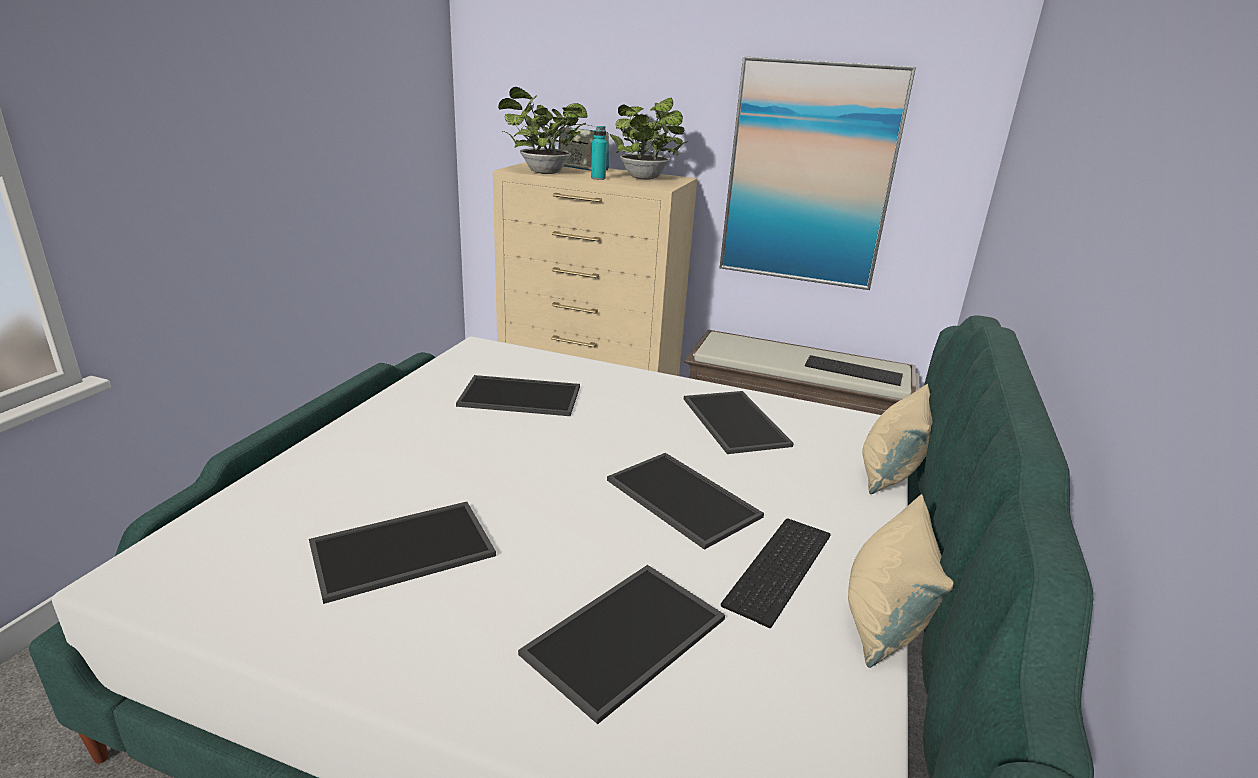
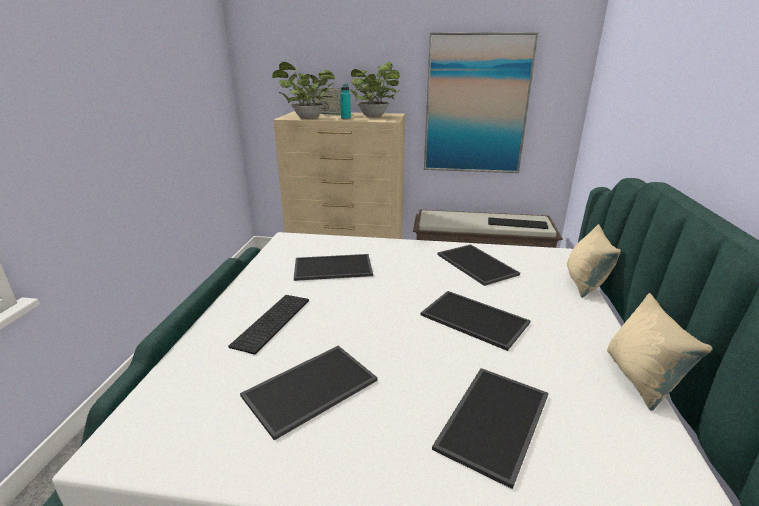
camera: 10 degrees left, 0 degrees up
(781, 571) = (561, 356): keyboard -> keyboard (273, 323)

